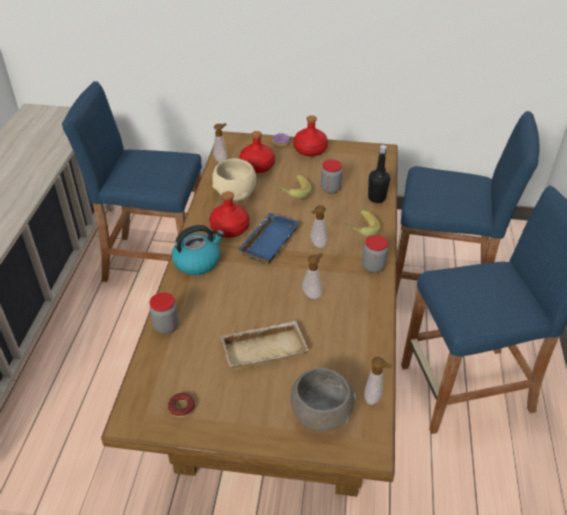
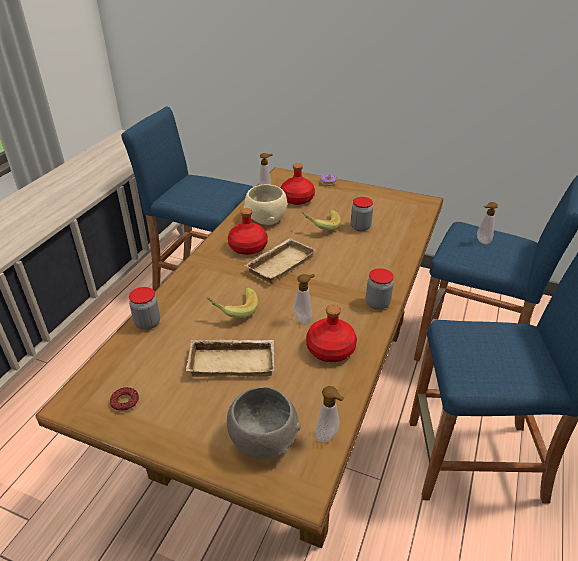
camera: 15 degrees right, 5 degrees down
(197, 261) = (204, 271): kettle -> none
(268, 241) = (280, 263): blue tray -> beige tray
(310, 150) = (353, 192): red bottle -> red bottle (330, 349)
(317, 245) = (326, 274): soap dispenser -> soap dispenser (481, 242)
(359, 231) = (375, 268): banana -> banana (233, 310)
(376, 198) = (404, 241): black bottle -> none

